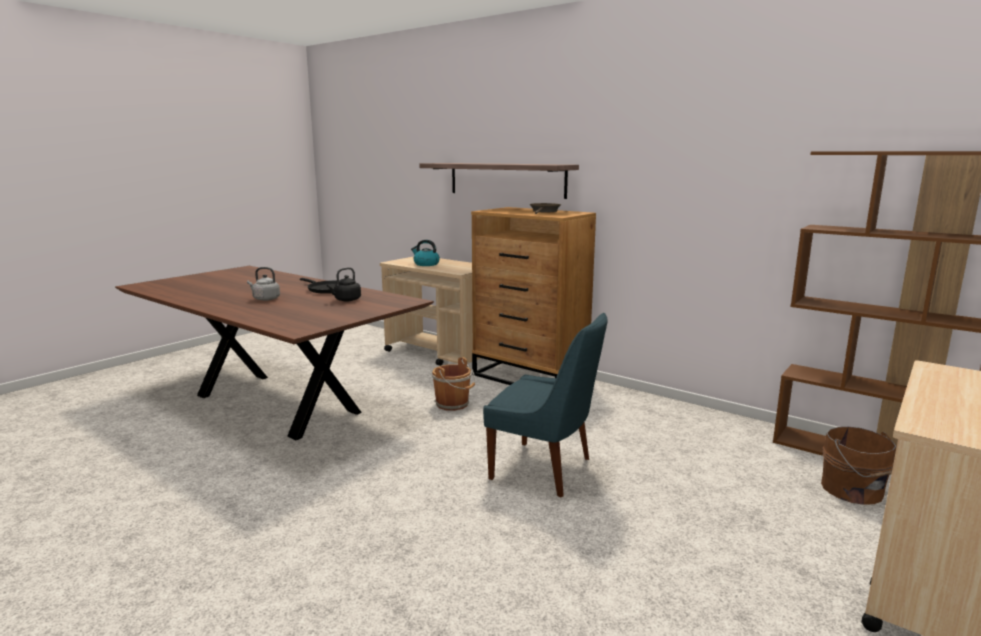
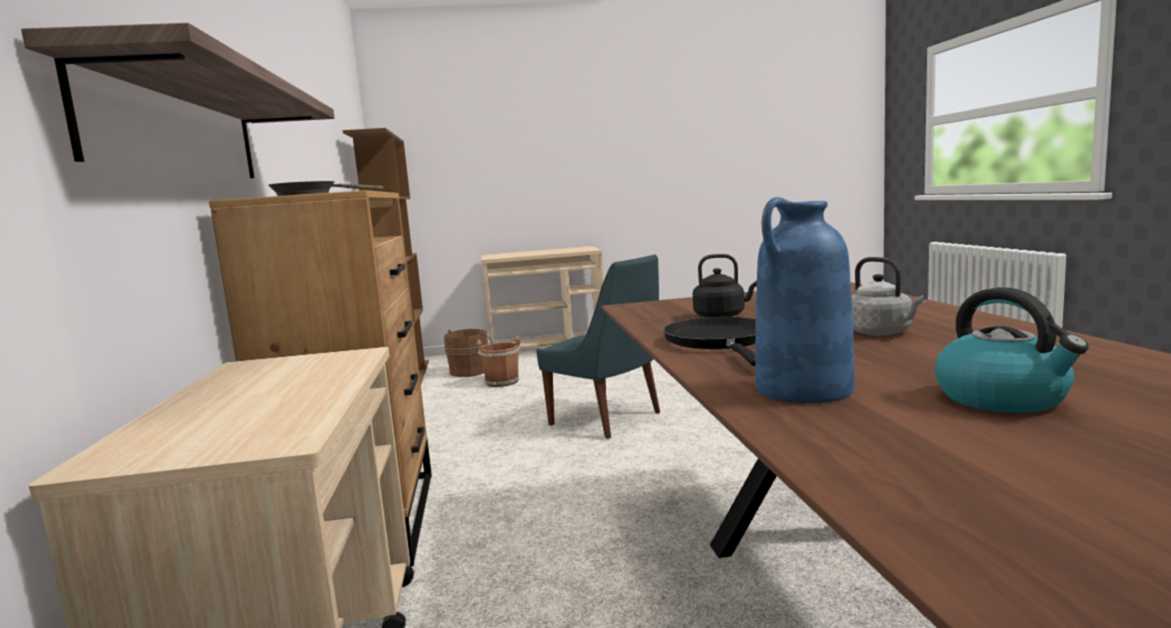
camera: 135 degrees left, 5 degrees down
(284, 281) = (803, 390): none -> blue vase
(426, 264) = (280, 400): kettle -> kettle (1003, 399)
(454, 404) = (558, 511): brown bucket -> brown bucket (501, 381)
(545, 469) = (609, 419): blue chair -> blue chair turned 150 degrees clockwise

